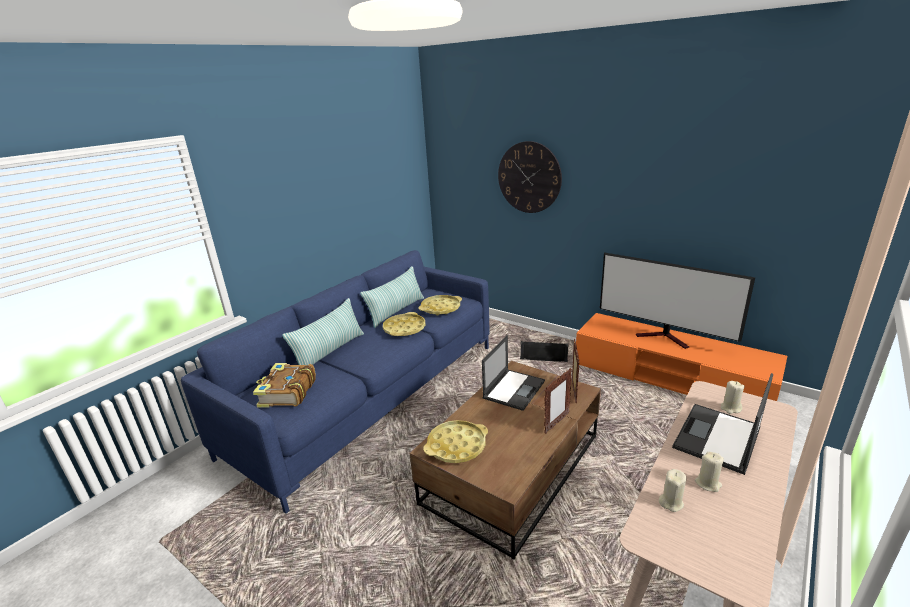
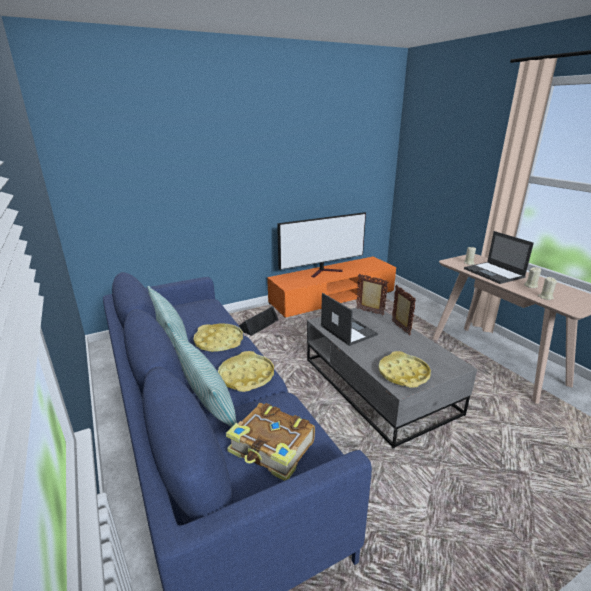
camera: 65 degrees left, 0 degrees up
(441, 308) = (205, 314): yellow tray -> yellow tray (246, 376)
(512, 468) = (377, 385): brown coffee table -> grey coffee table
(529, 177) = (192, 173): wall clock -> none

